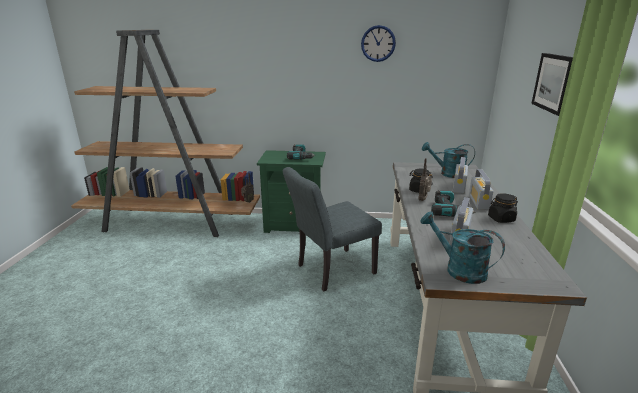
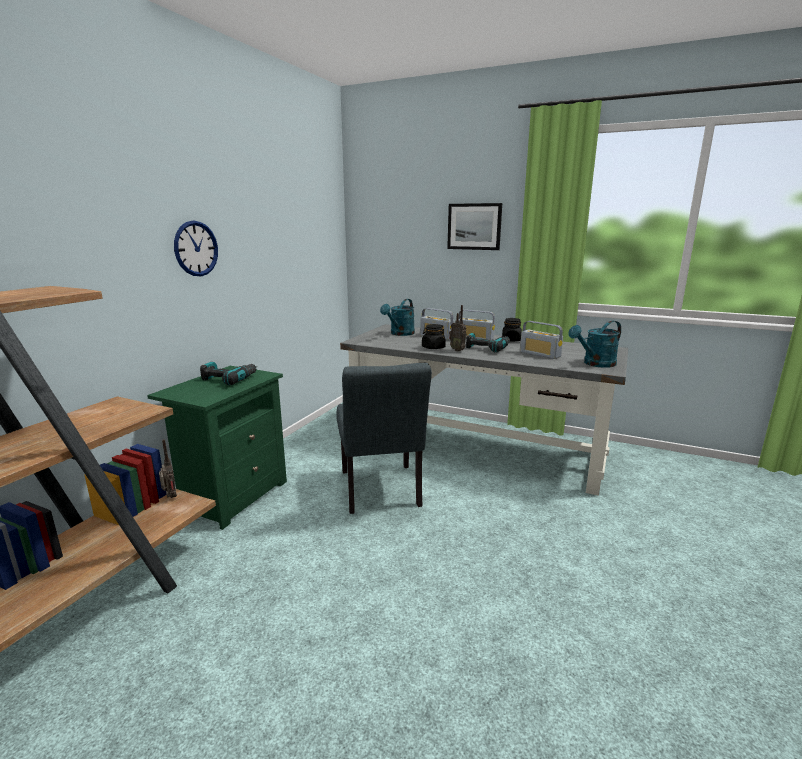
camera: 70 degrees left, 5 degrees down
(378, 43) = (260, 198): wall clock -> wall clock (196, 248)

